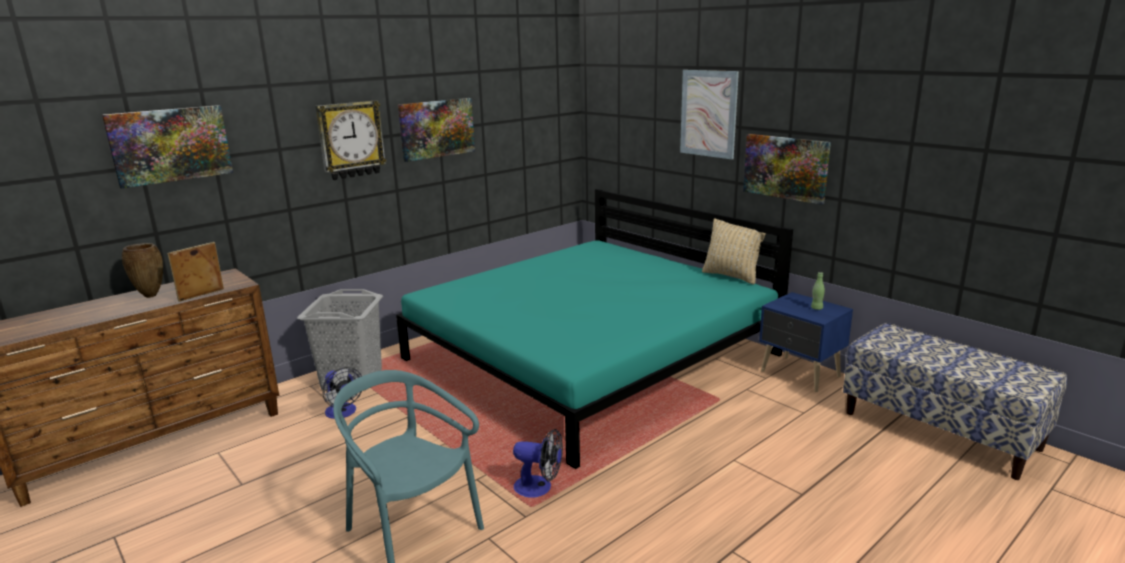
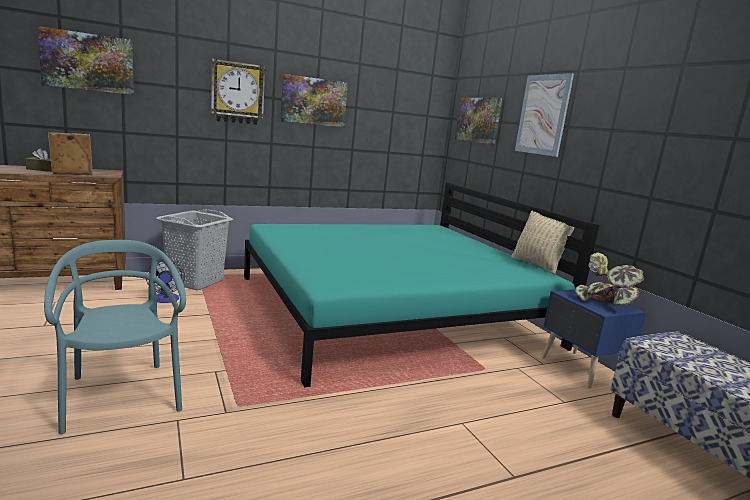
camera: 15 degrees right, 5 degrees down
(151, 296) = (42, 169): brown vase -> brown tissue box
(539, 488) = (260, 393): fan -> none
(785, 167) = (602, 164): picture -> picture (478, 120)
(816, 308) = (606, 304): green bottle -> potted plant

